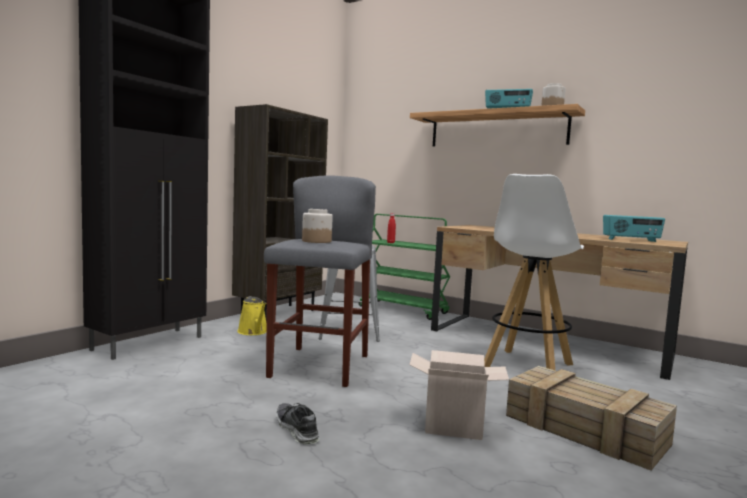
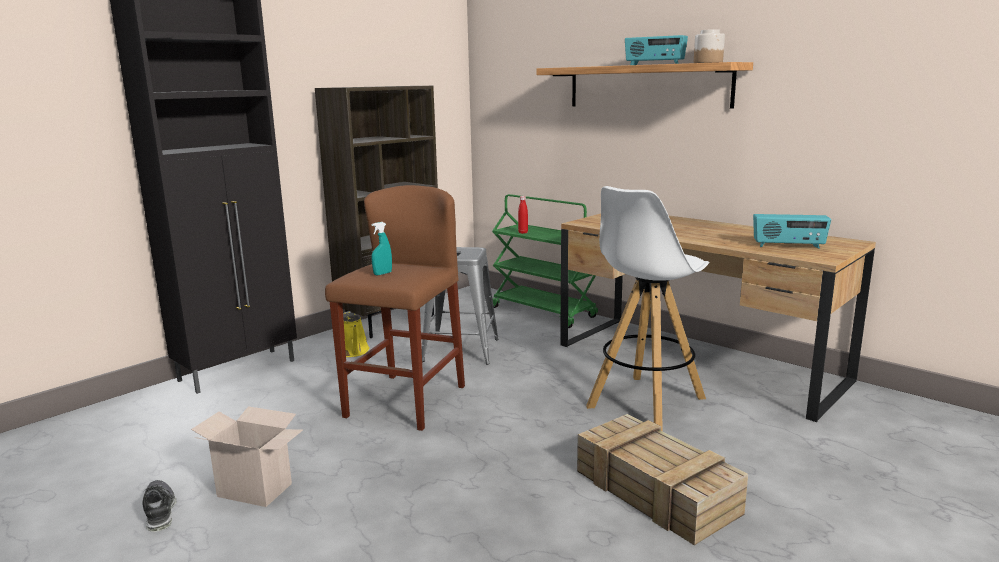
camera: 10 degrees right, 10 degrees up
(296, 430) = (347, 485): shoe -> shoe (159, 511)
(316, 241) = (382, 273): jar -> turquoise spray bottle
(320, 366) = (405, 401): grey stool -> brown stool
(455, 427) = (512, 484): cardboard box -> cardboard box (257, 489)

